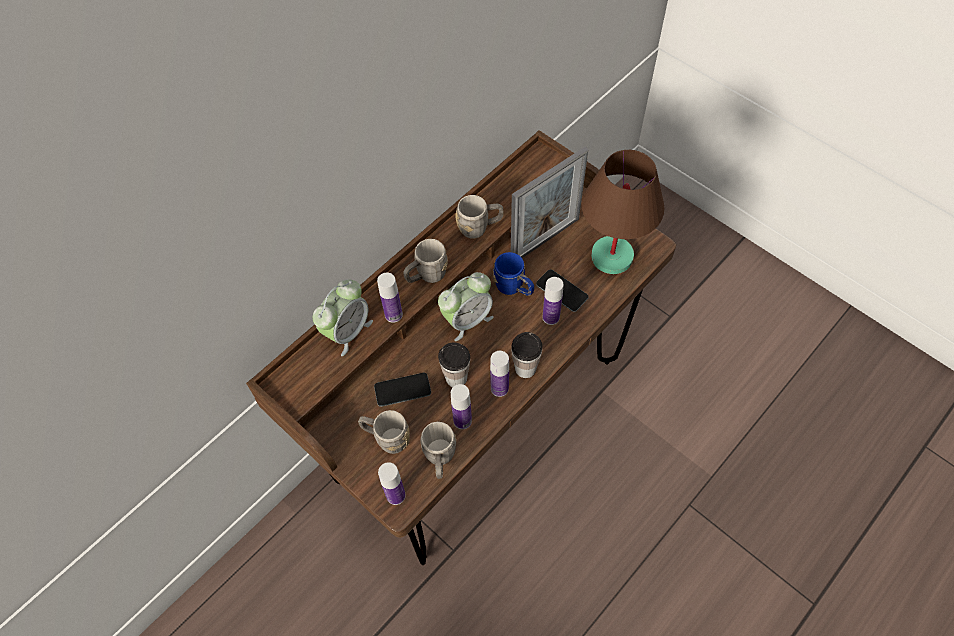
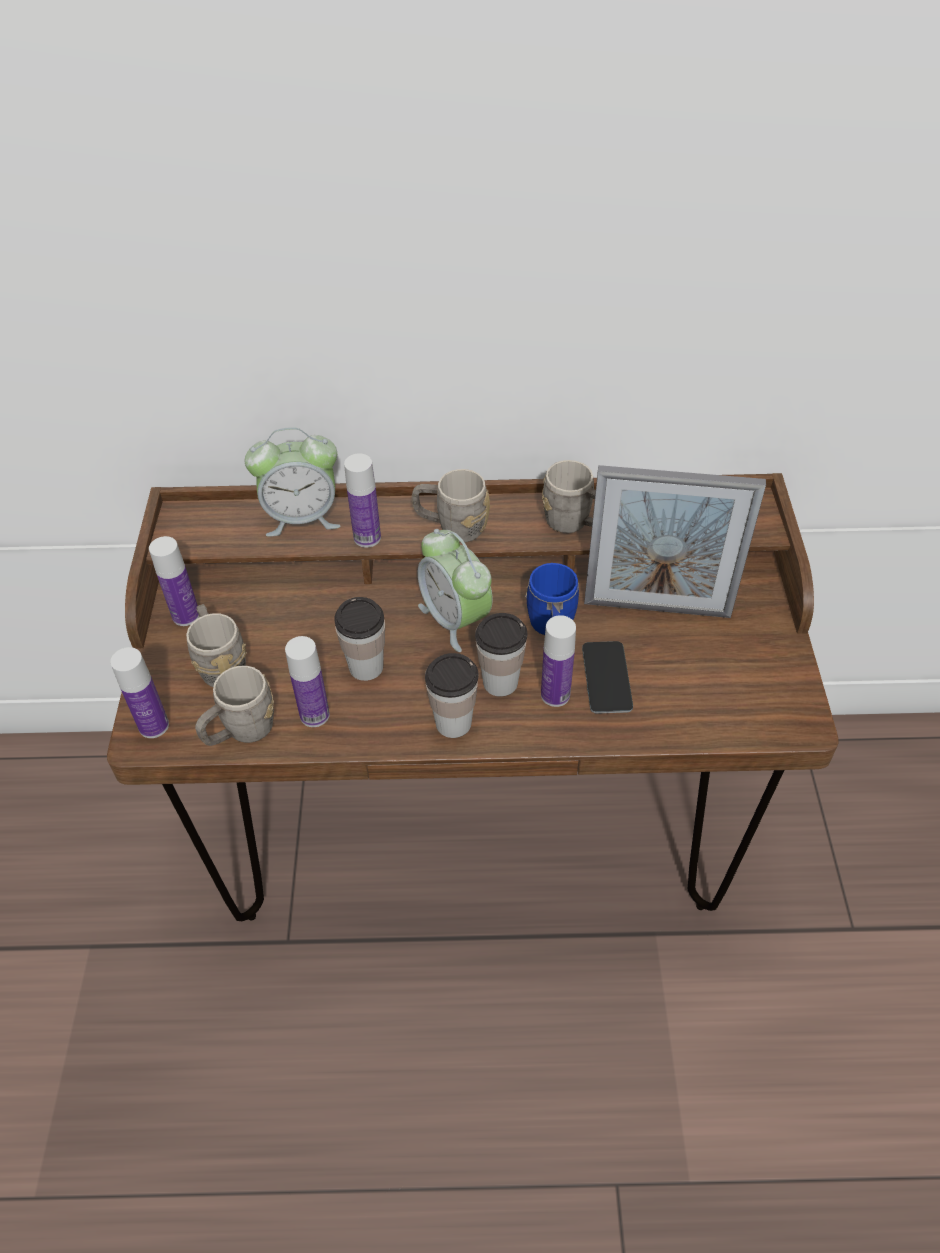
camera: 45 degrees right, 10 degrees down
(402, 390) = (298, 631): phone -> none
(467, 320) = (455, 619): alarm clock -> alarm clock turned 45 degrees clockwise
(499, 388) = (397, 718): bottle -> bottle (186, 615)
(522, 332) = (500, 682): none -> cup
(612, 256) = (724, 691): brown table lamp -> none

